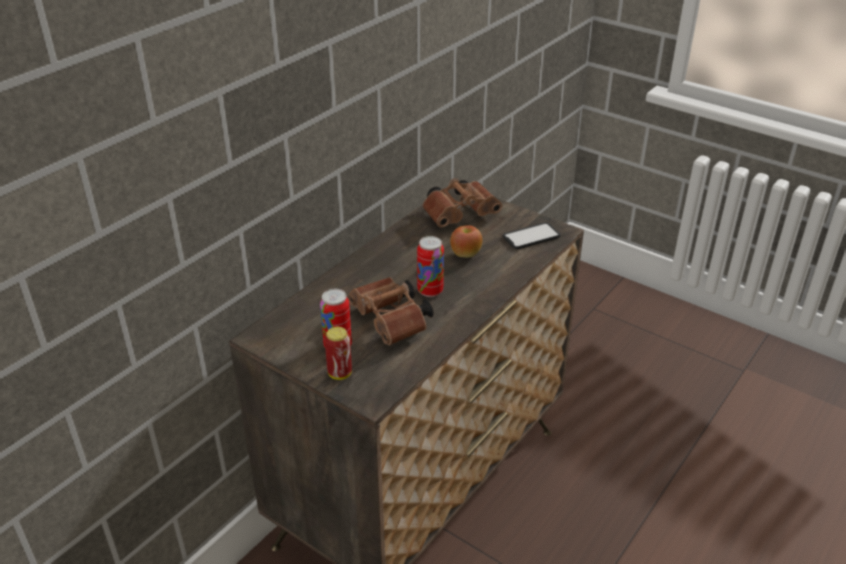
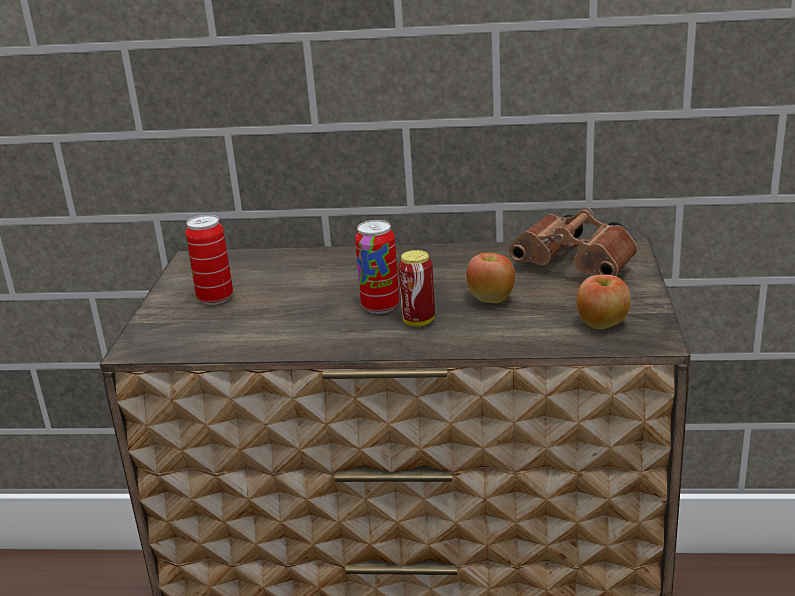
camera: 60 degrees right, 10 degrees down
(339, 373) = (168, 316): can -> can (418, 321)
(392, 323) = (290, 309): brown binoculars -> none
(531, 237) = (602, 325): phone -> apple

